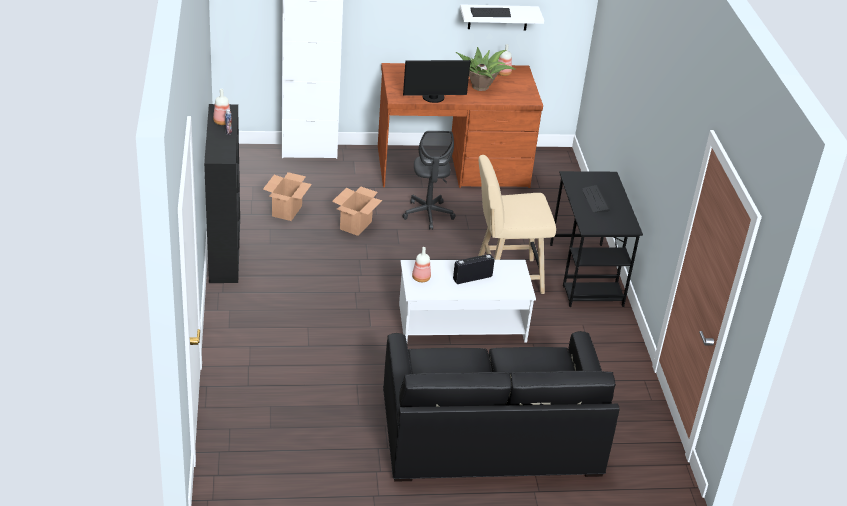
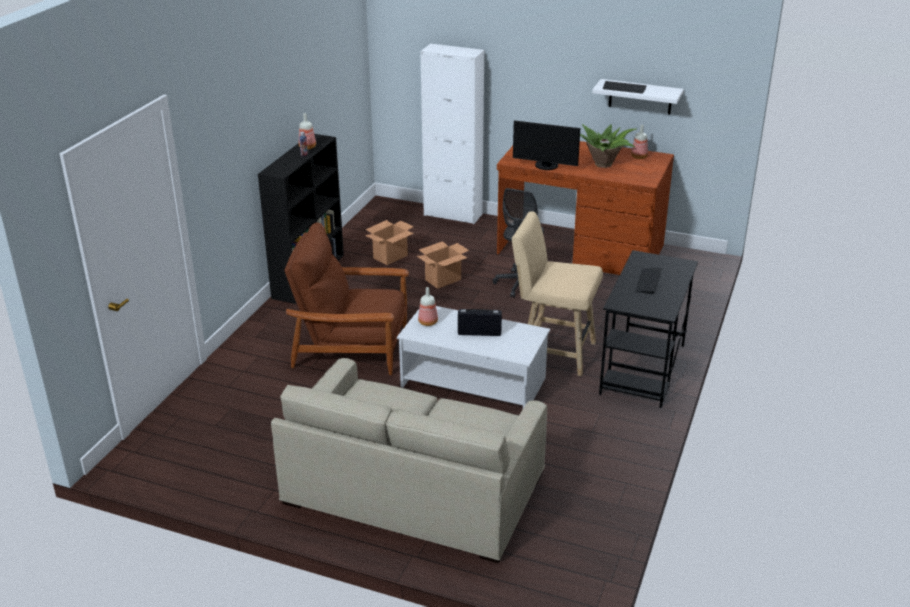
camera: 30 degrees right, 5 degrees down
(329, 315) = (352, 347): none -> brown armchair
(489, 434) = (413, 488): black sofa -> beige sofa

